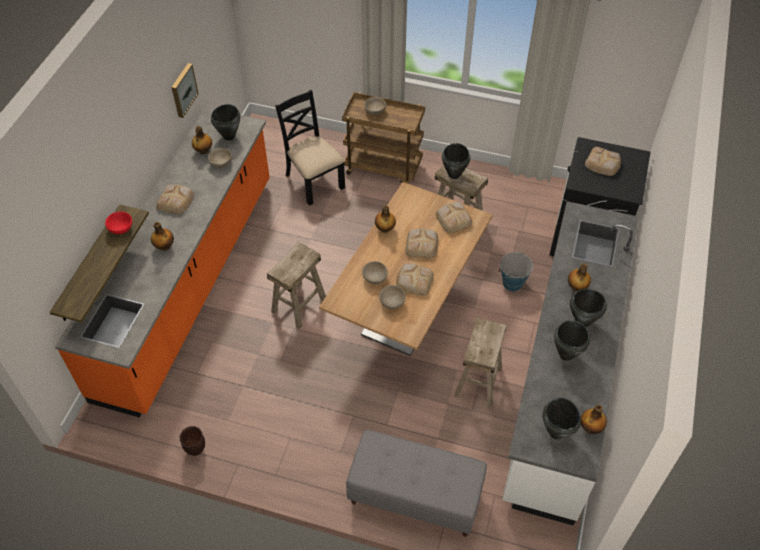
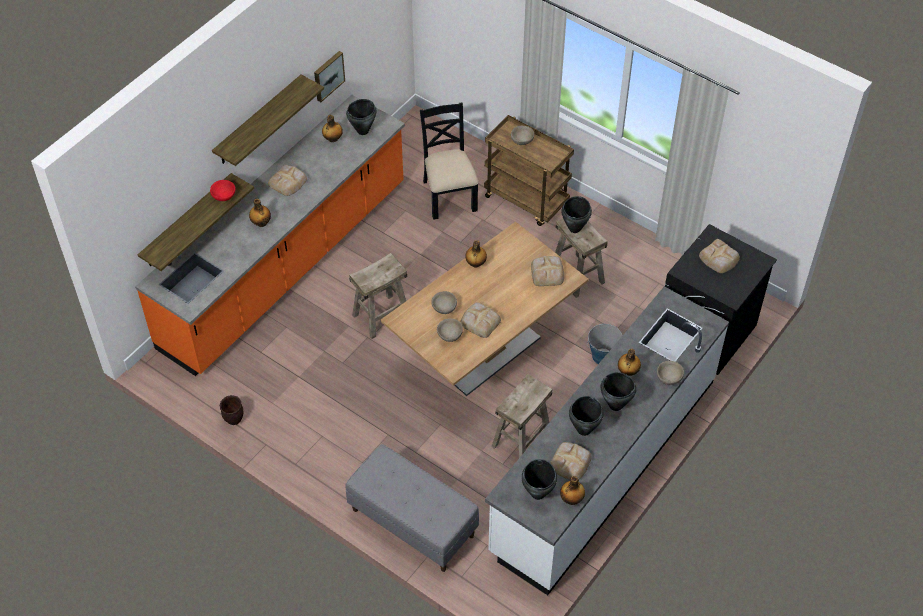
camera: 20 degrees right, 0 degrees up
(133, 145) = (258, 121): none -> shelf
(221, 163) = (344, 156): beige bowl -> beige bowl (669, 378)
(422, 245) = (504, 289): bread -> bread (570, 462)

